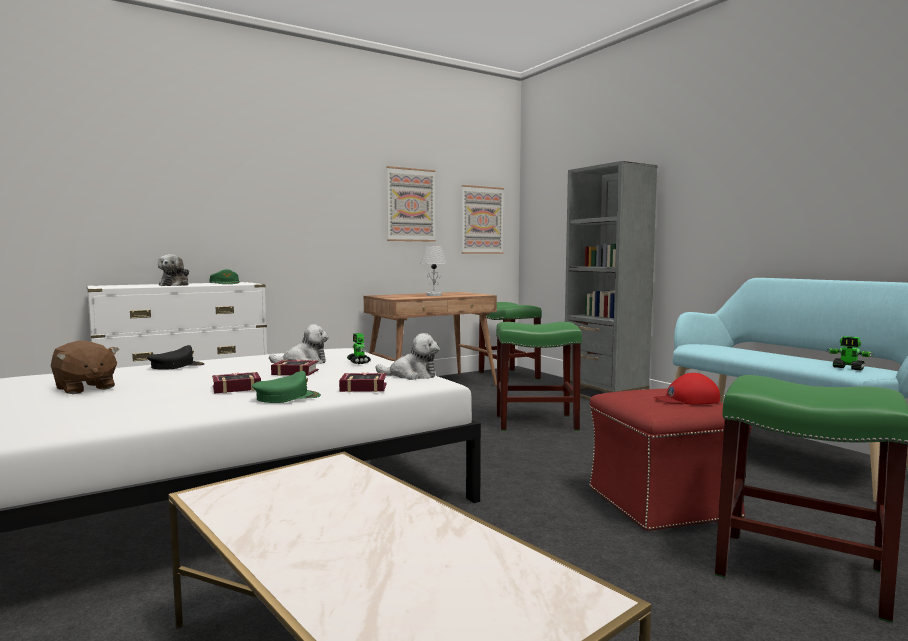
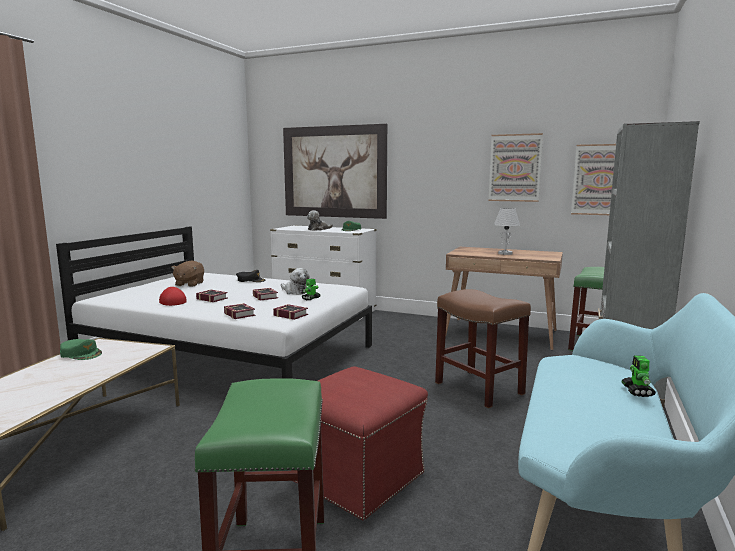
camera: 55 degrees right, 5 degrees up
(169, 197) = (334, 172): none -> picture
(287, 397) = (203, 309): green cap -> green cap (81, 354)
(411, 375) = (290, 315): plush toy -> book
(536, 422) = (480, 388): green stool -> brown stool
(687, 399) = (358, 393): red cap -> red cap (171, 301)
(848, 368) = (563, 439): toy robot -> toy robot (637, 391)

